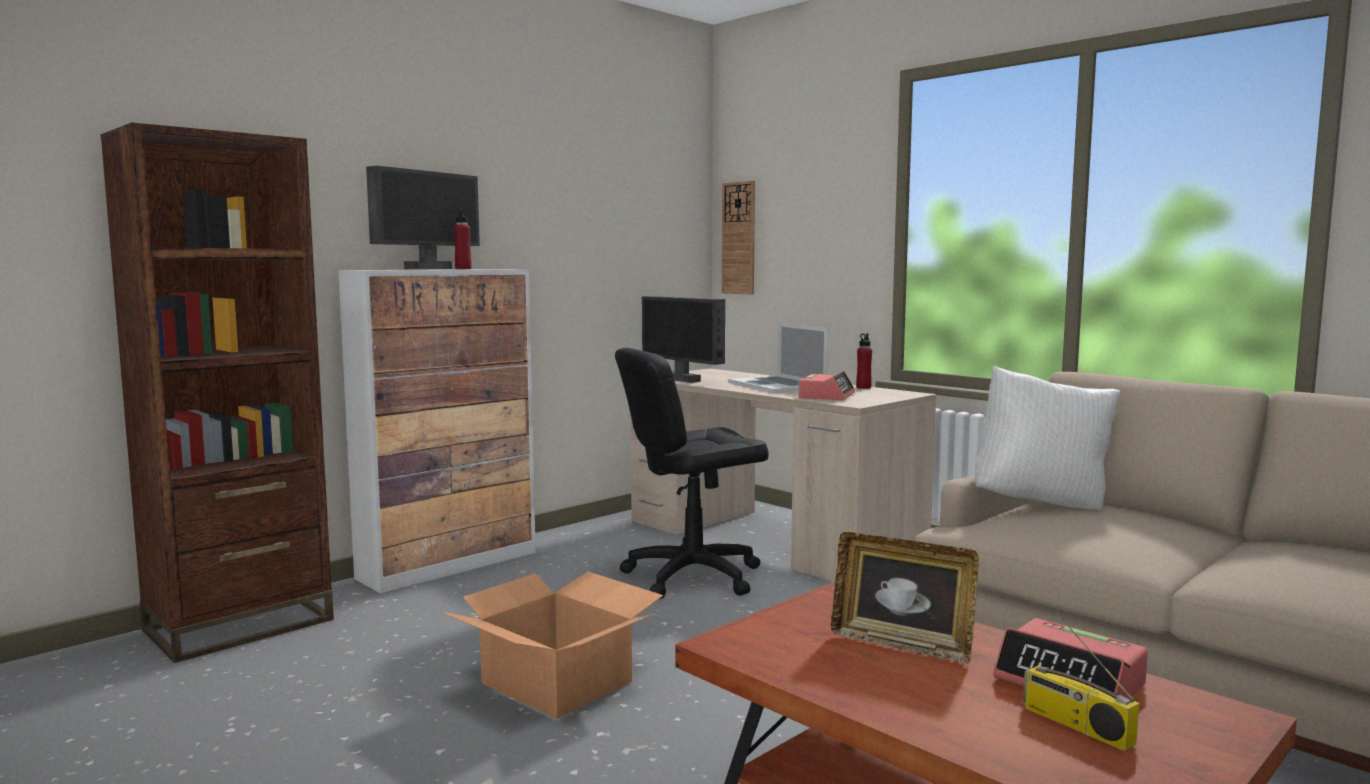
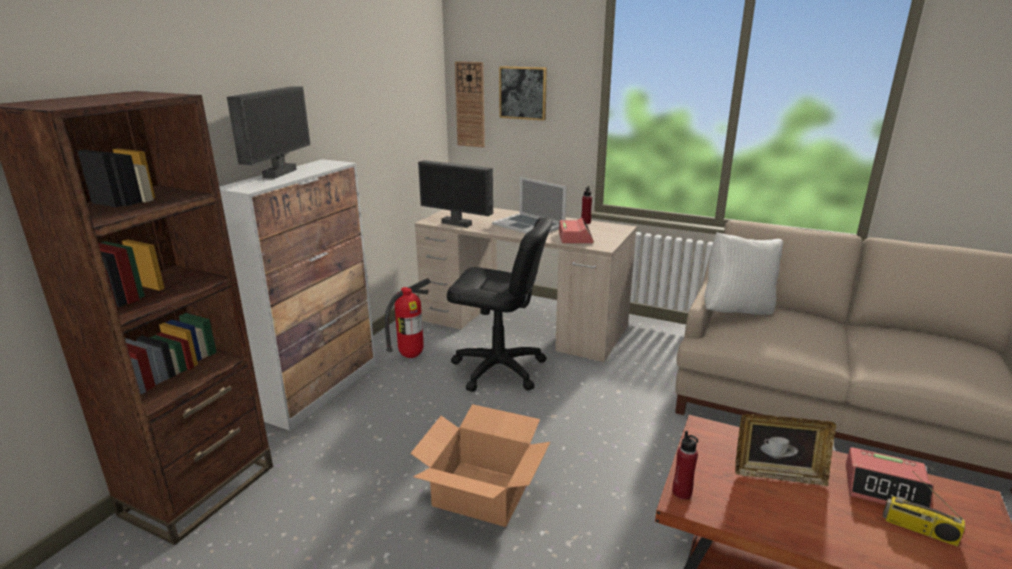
camera: 20 degrees left, 15 degrees up
(463, 269) = (308, 170): red bottle -> red bottle (682, 492)
(587, 550) = (411, 356): none -> fire extinguisher
(692, 576) = (499, 369): black office chair -> black office chair turned 120 degrees counterclockwise
(800, 217) = (523, 93): none -> picture

